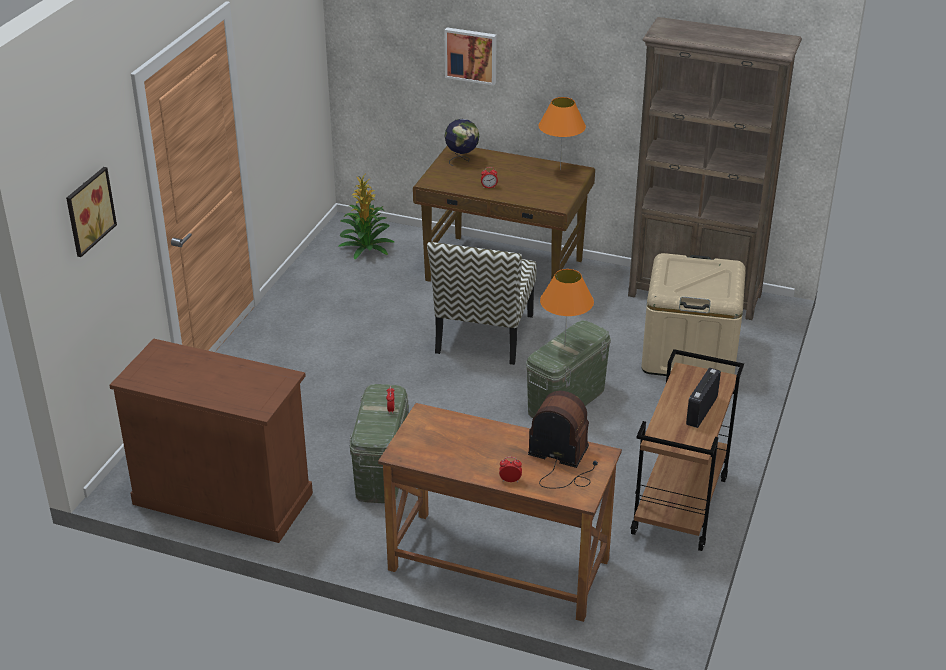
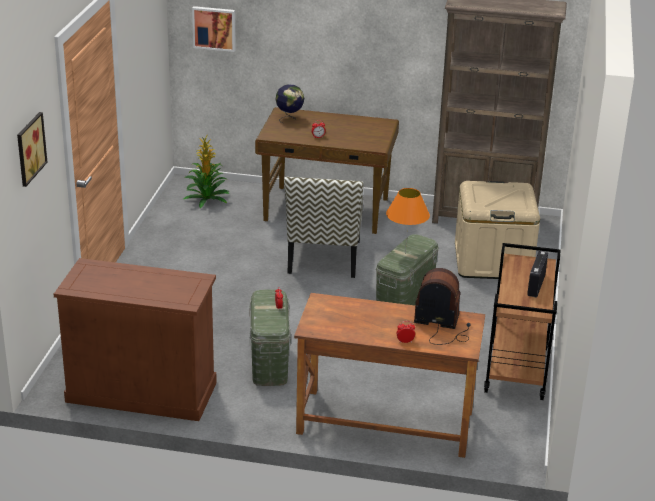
camera: 10 degrees left, 5 degrees down
(471, 55) = (294, 32): picture -> picture (214, 28)
(560, 169) = (371, 122): orange table lamp -> none

